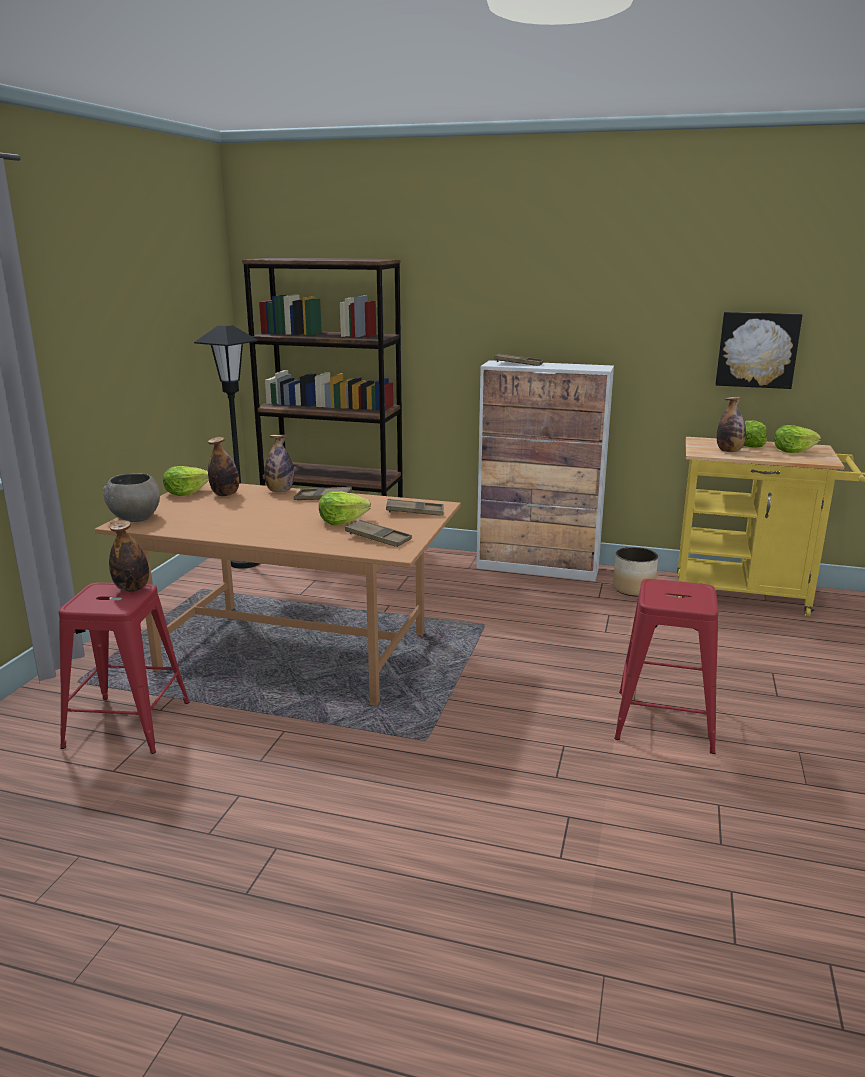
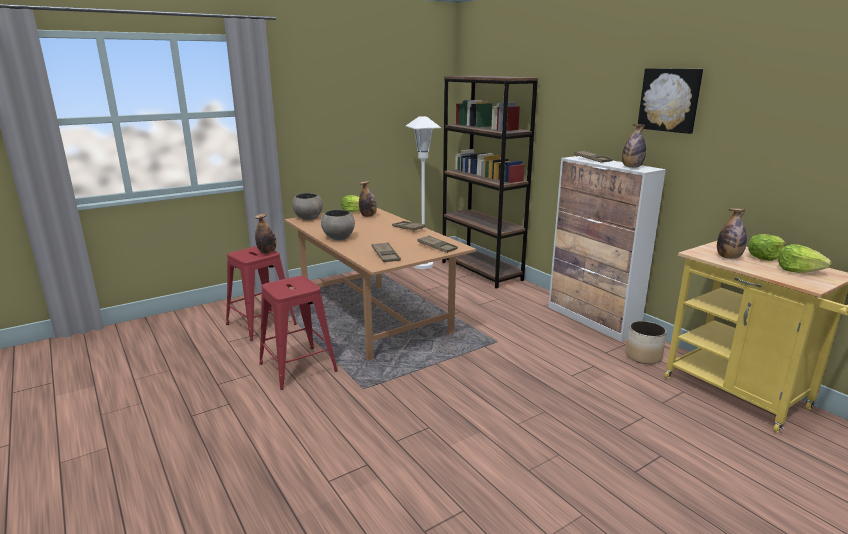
camera: 40 degrees right, 0 degrees up
(245, 562) = (423, 265): black floor lamp -> white floor lamp
(257, 533) = (338, 238): none -> grey bowl
(280, 491) = (396, 220): bottle -> bottle (632, 167)
(342, 521) = (389, 242): lettuce -> none
(664, 721) = (516, 445): red stool -> red stool (298, 367)
(757, 350) = (794, 169): picture -> picture (670, 100)

